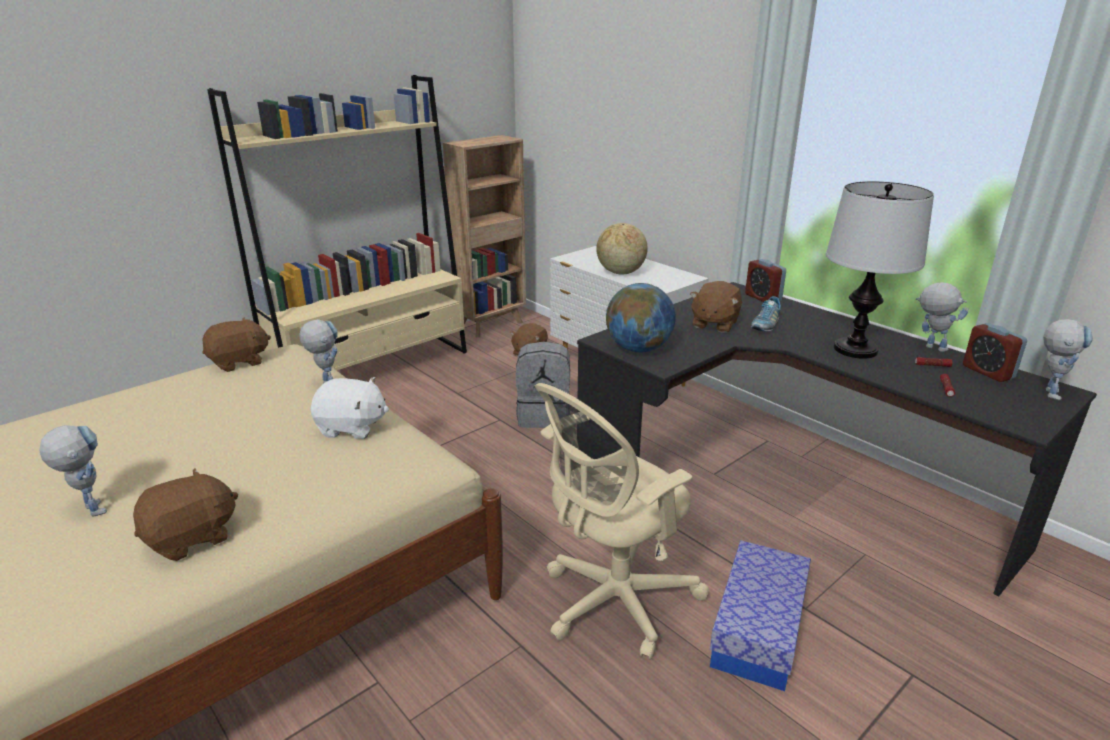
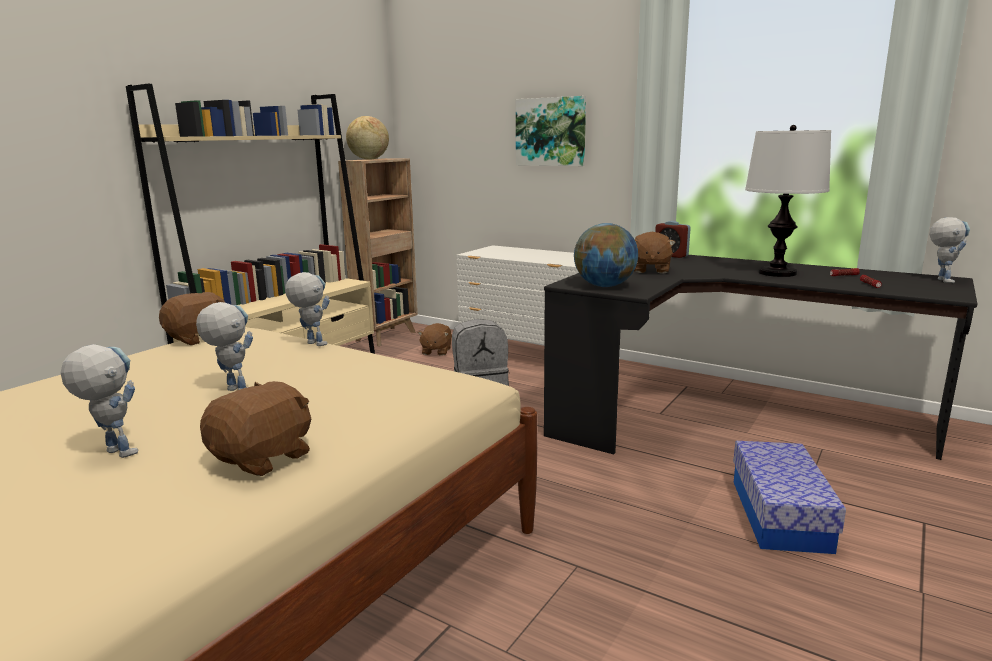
camera: 15 degrees left, 10 degrees down
(351, 428) = (368, 366): white plush toy -> none
(613, 603) = (640, 517): beige office chair -> none
(620, 273) = (528, 257): globe -> globe (368, 159)
(664, 128) = (551, 132): none -> picture
(765, 325) = (691, 267): shoe -> none
(929, 347) = (828, 268): toy robot -> toy robot (232, 389)
(988, 372) = (886, 275): alarm clock -> none

